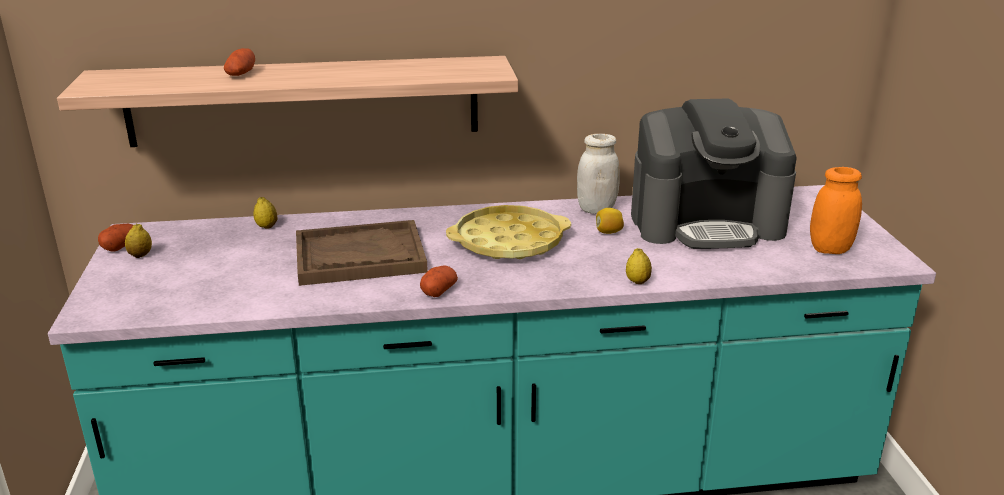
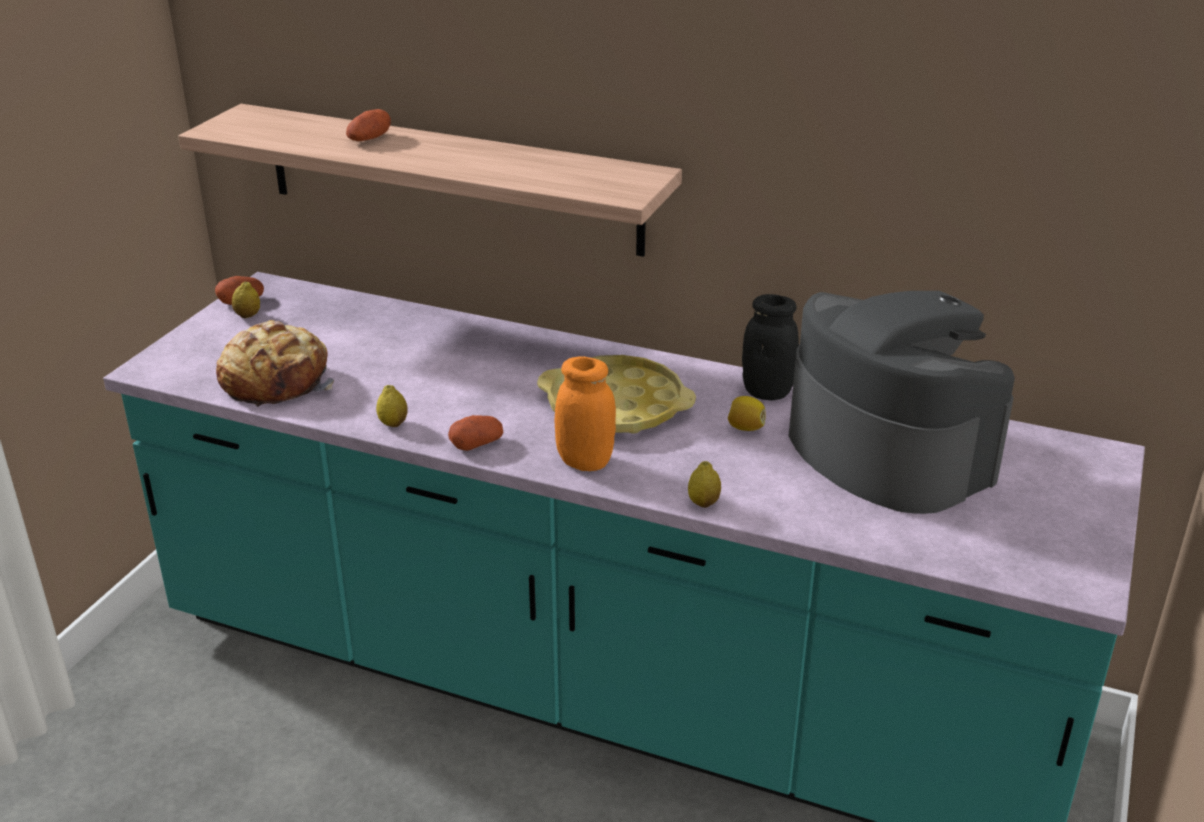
camera: 30 degrees right, 5 degrees up
(222, 293) = (277, 381): none -> bread
(266, 226) = (389, 314): lemon -> lemon (393, 423)
(359, 256) = (442, 377): brown tray -> none
(596, 209) = (767, 392): white jar -> black jar
(706, 222) = (887, 451): coffee machine -> coffee machine turned 150 degrees counterclockwise
(830, 249) = (1010, 539): orange jar -> orange jar (585, 462)

